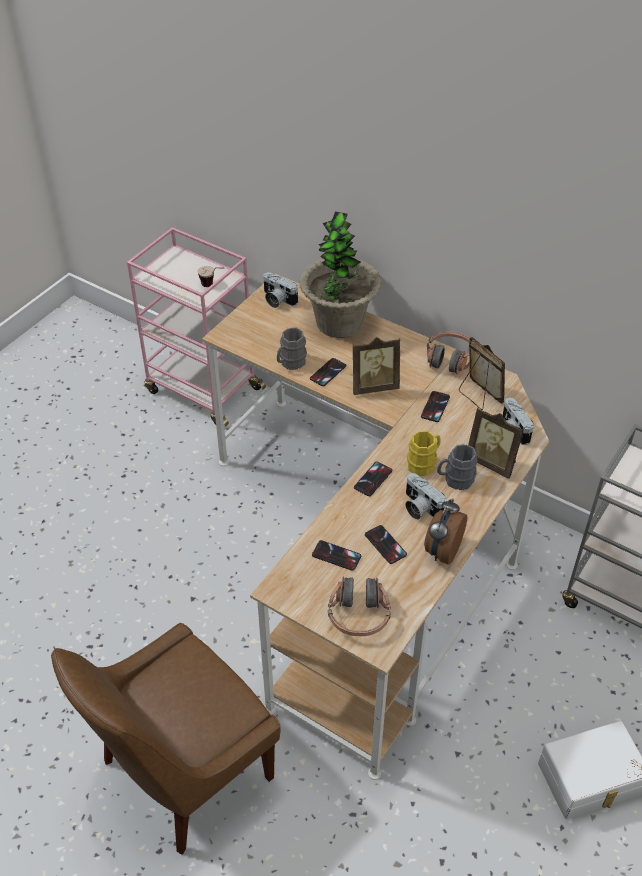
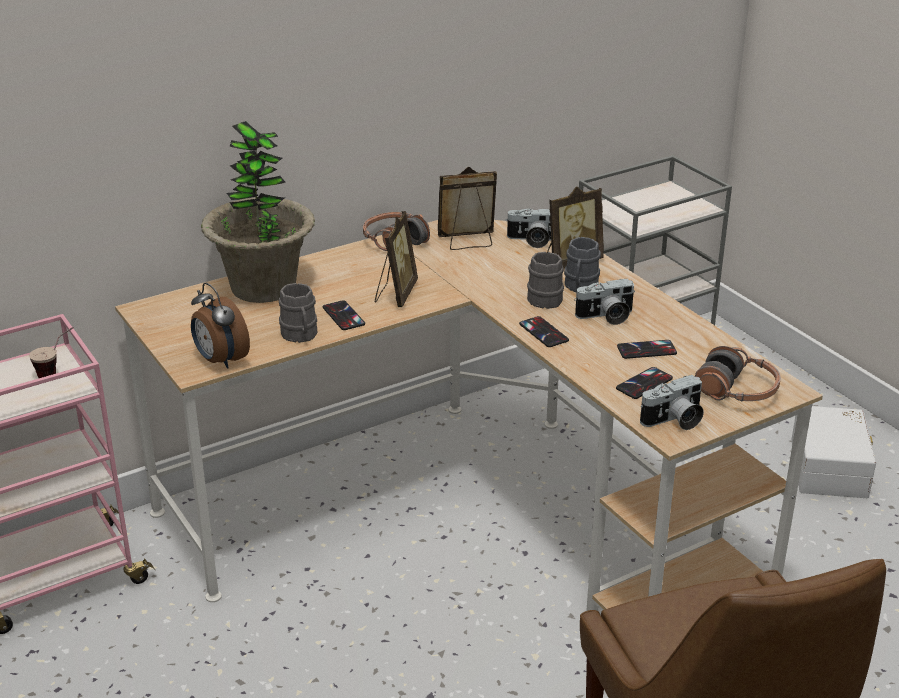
camera: 65 degrees left, 15 degrees down
(277, 300) = (171, 316): camera -> camera (674, 421)
(424, 463) = (543, 297): yellow mug -> grey mug
(435, 407) = (462, 269): phone -> none
(442, 551) = (675, 321): alarm clock -> alarm clock (220, 360)

